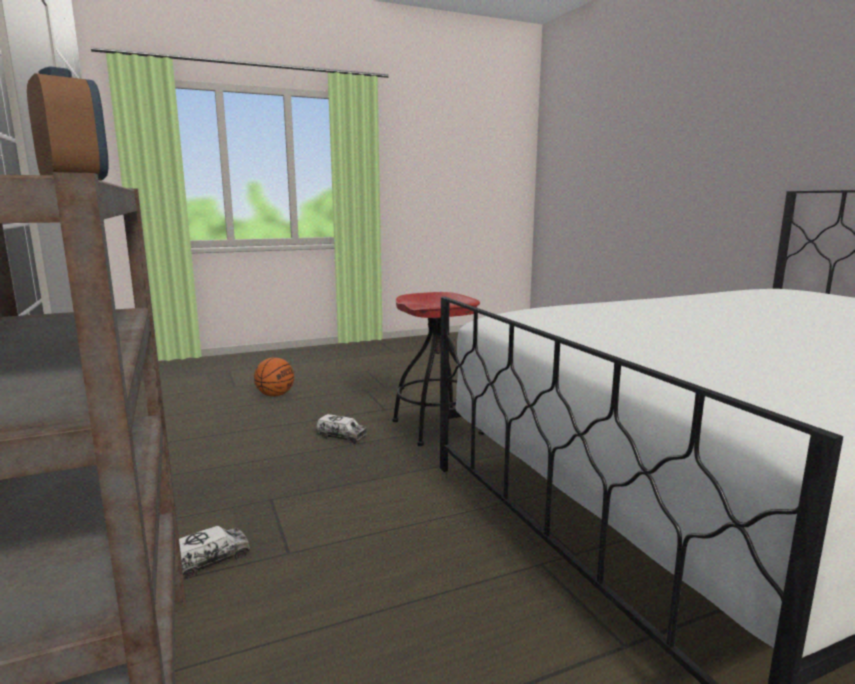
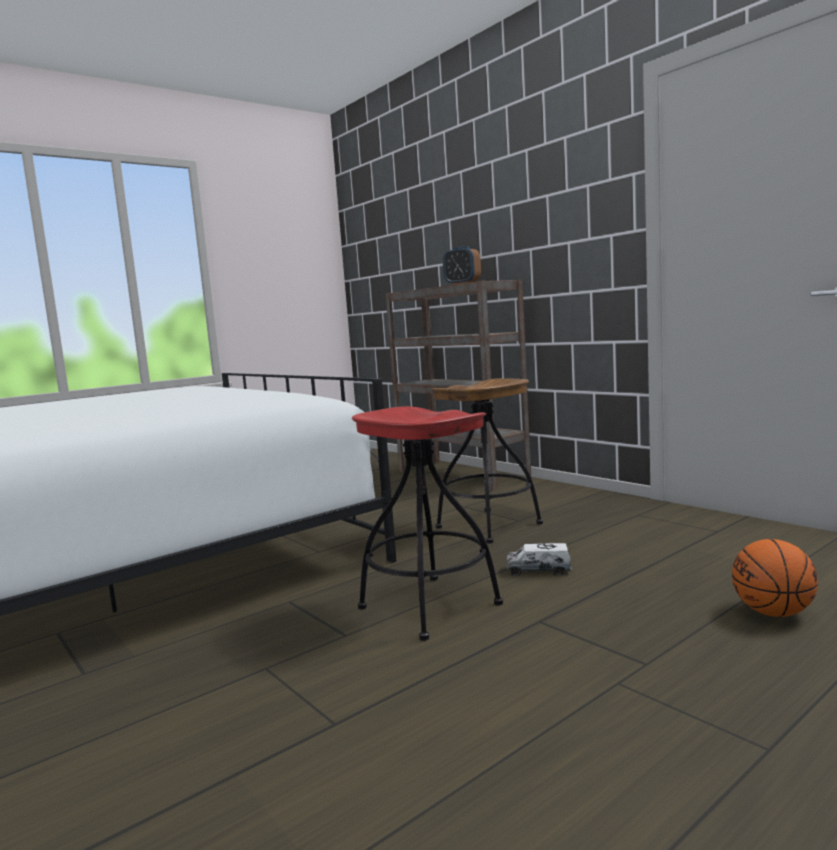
camera: 165 degrees right, 5 degrees down
(209, 561) = (504, 498): toy truck -> none
(311, 498) = (488, 525): none -> brown stool

